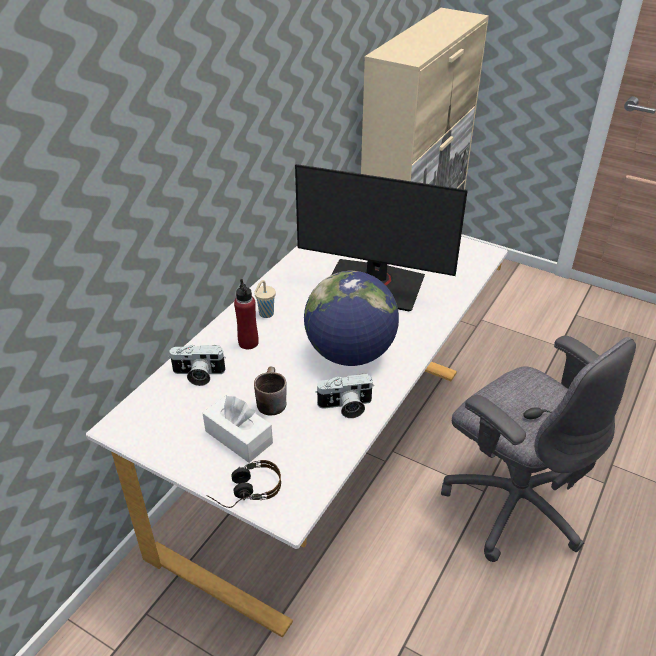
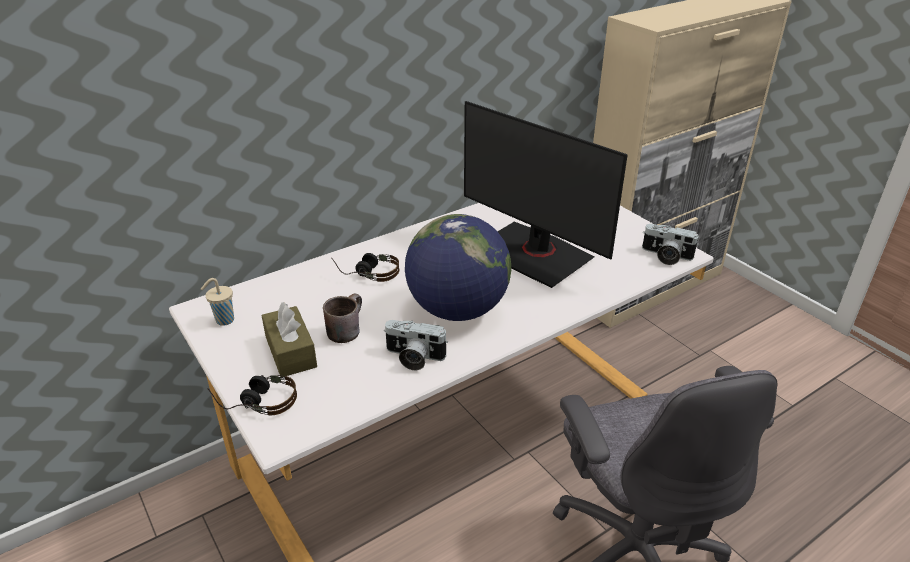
camera: 25 degrees right, 5 degrees down
(198, 375) = (299, 287): camera -> camera (665, 256)
(238, 437) = (291, 352): white tissue box -> brown tissue box
(248, 343) = (367, 273): red bottle -> headphones
(265, 314) = (403, 253): beige cup -> beige cup (223, 320)

